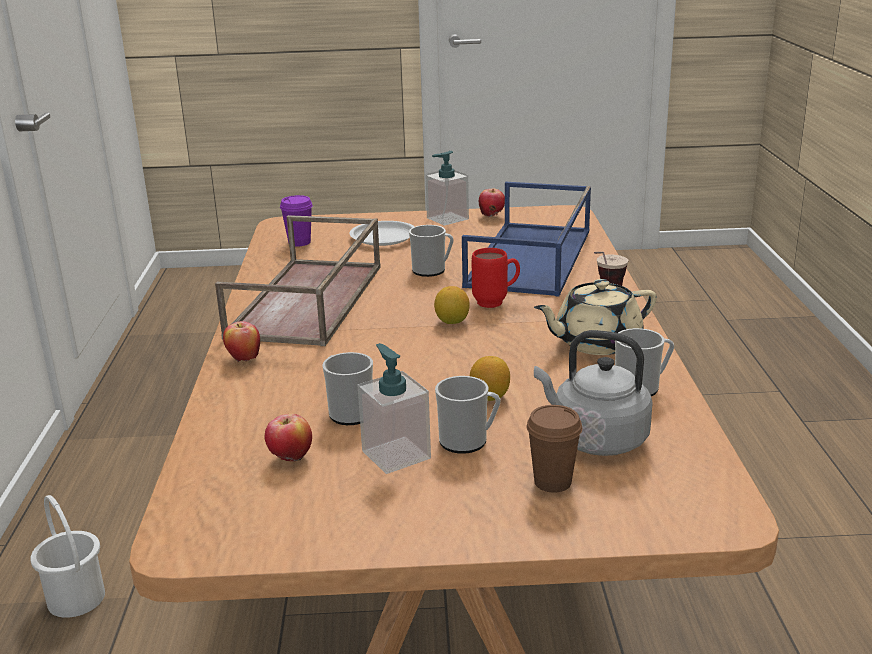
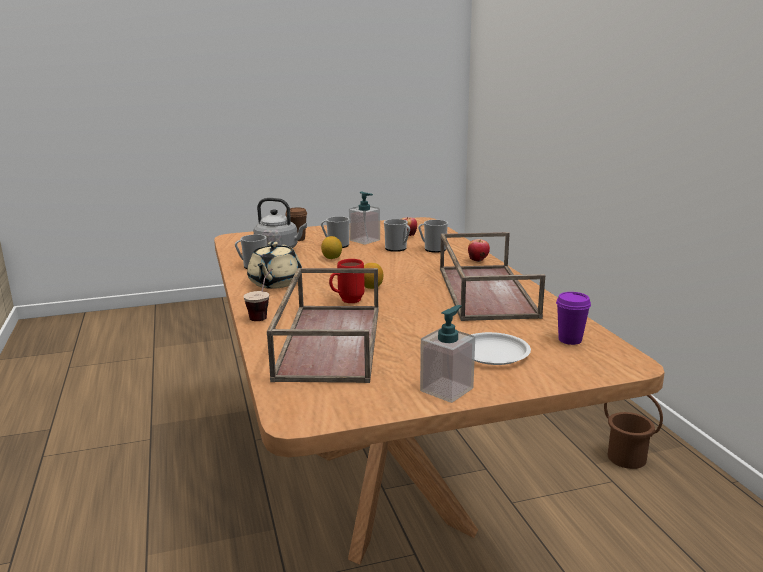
camera: 165 degrees right, 5 degrees down
(75, 599) = (626, 457): white bucket -> brown bucket
(432, 271) = (412, 321): mug -> mug (432, 249)
(491, 216) = (394, 399): apple -> none
(531, 259) = (328, 340): blue tray -> brown tray
(596, 343) = (274, 283): beige teapot -> beige teapot turned 135 degrees clockwise

